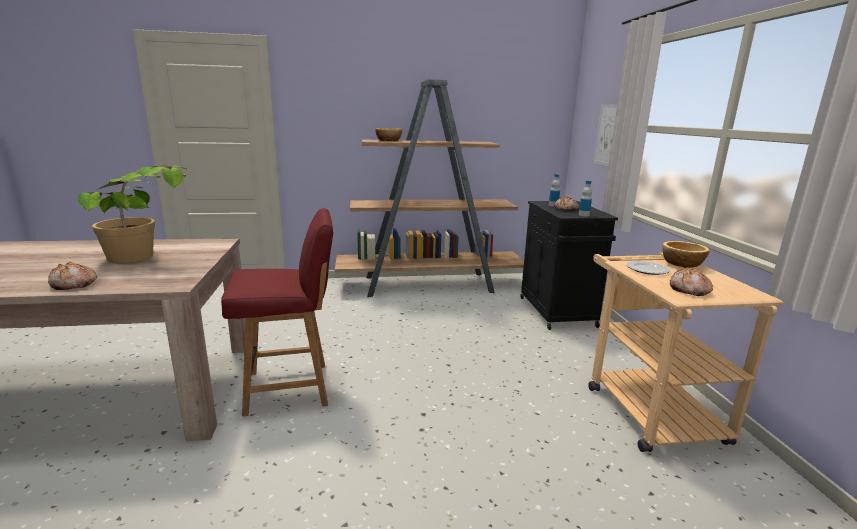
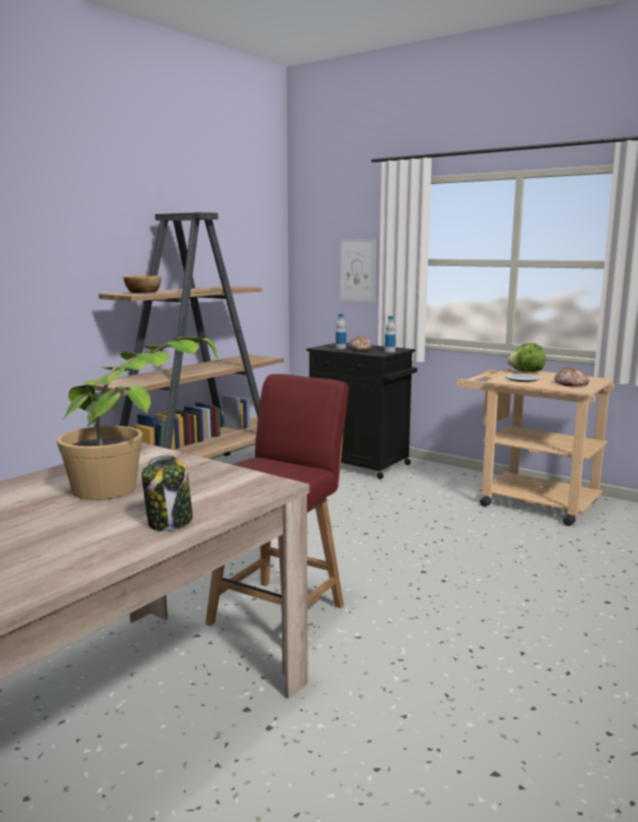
camera: 45 degrees left, 5 degrees down
(73, 284) = (170, 522): bread -> jar
(682, 264) = (526, 372): bowl -> lettuce

